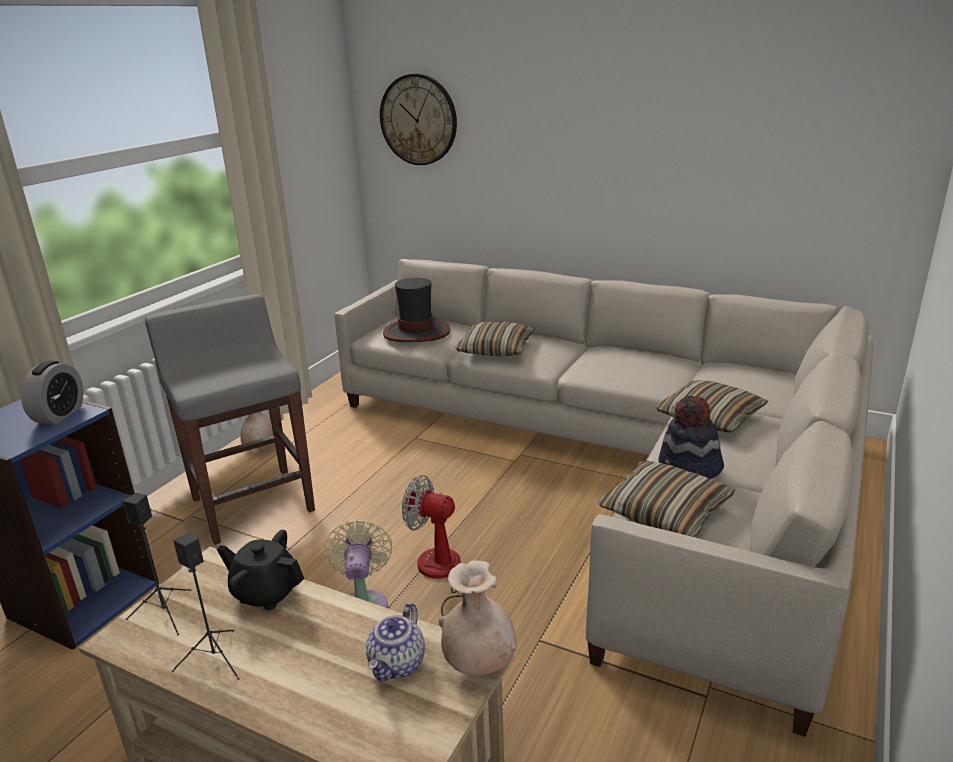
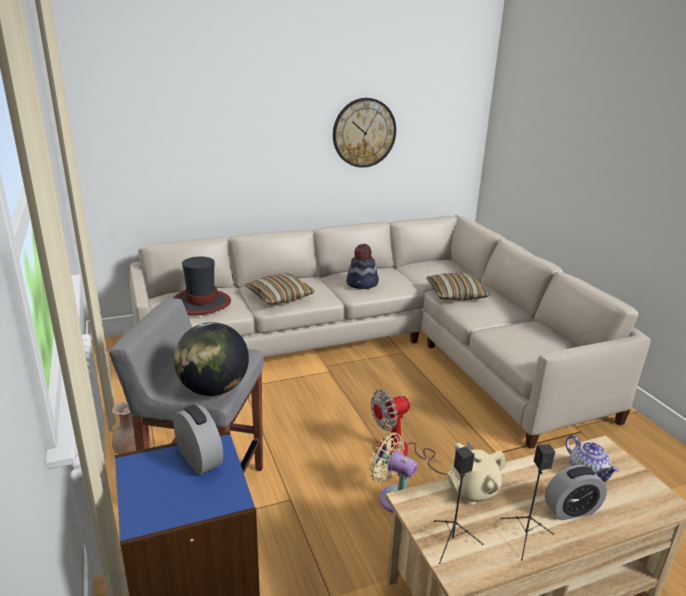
camera: 50 degrees left, 0 degrees up
(202, 384) = (214, 389): none -> globe
(266, 593) = (472, 490): black teapot -> beige teapot
(299, 677) = (571, 510): none -> alarm clock
(418, 120) = (134, 121): wall clock -> wall clock (364, 133)
(479, 664) = (607, 448): beige vase -> none
(665, 512) = (524, 346): pillow -> none
(689, 468) = (494, 322): hat -> hat (362, 284)

